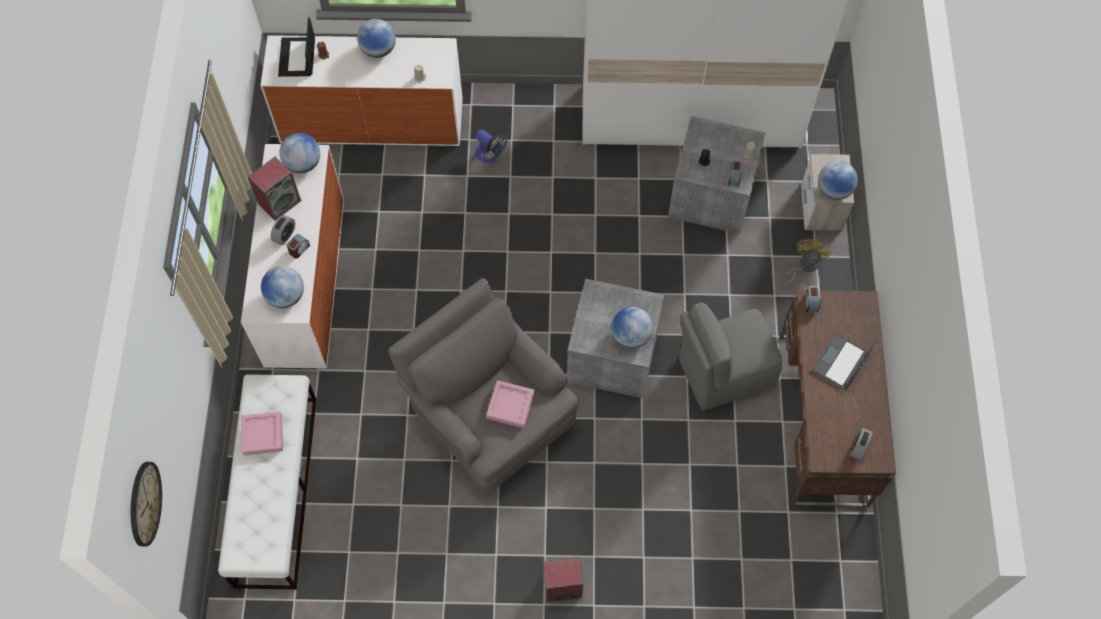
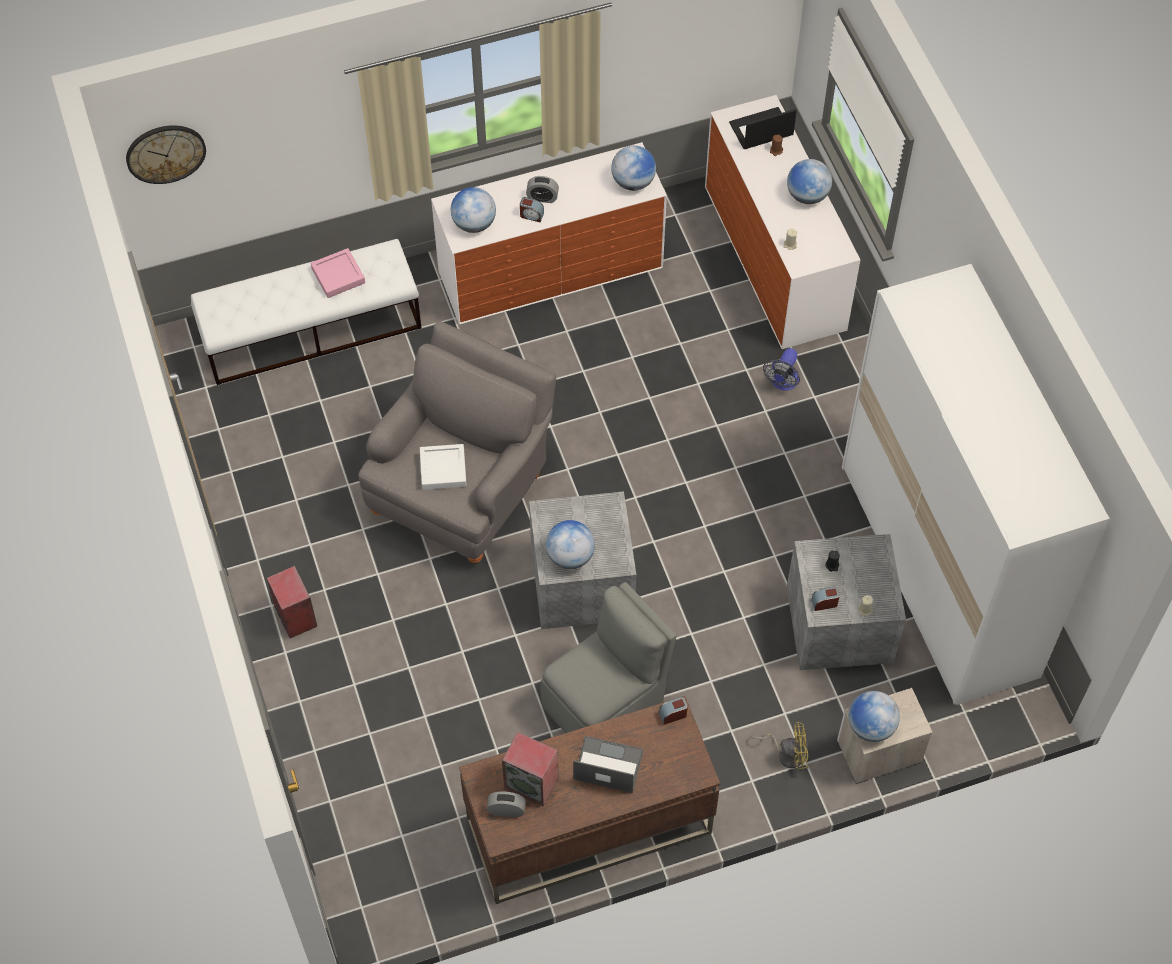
camera: 70 degrees right, 5 degrees down
(280, 202) = (579, 179): speaker -> speaker (532, 782)
(510, 405) = (443, 469): pink tray -> white tray
(723, 372) = (606, 702): grey chair -> grey chair turned 90 degrees clockwise

